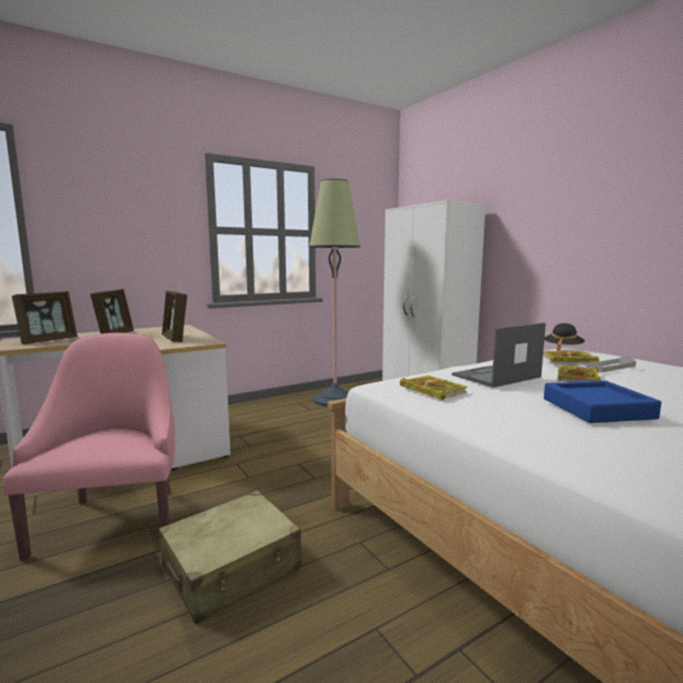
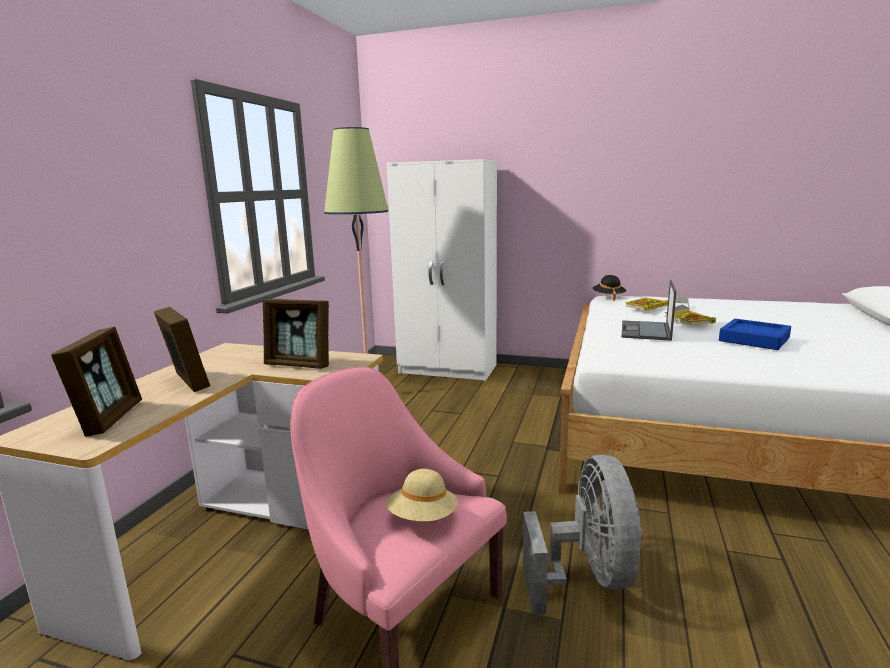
camera: 40 degrees left, 5 degrees up
(101, 445) = (423, 518): none -> beige hat
(232, 569) = (588, 576): beige suitcase -> grey fan
(431, 390) = (649, 353): book -> none

